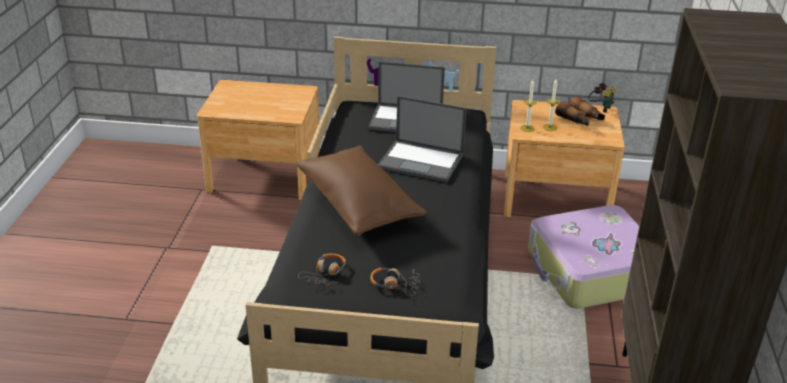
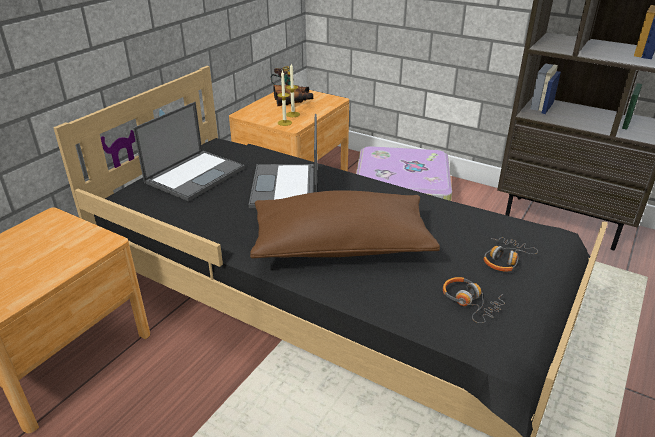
camera: 65 degrees left, 0 degrees up
(422, 161) = (285, 187): laptop -> laptop turned 135 degrees clockwise

